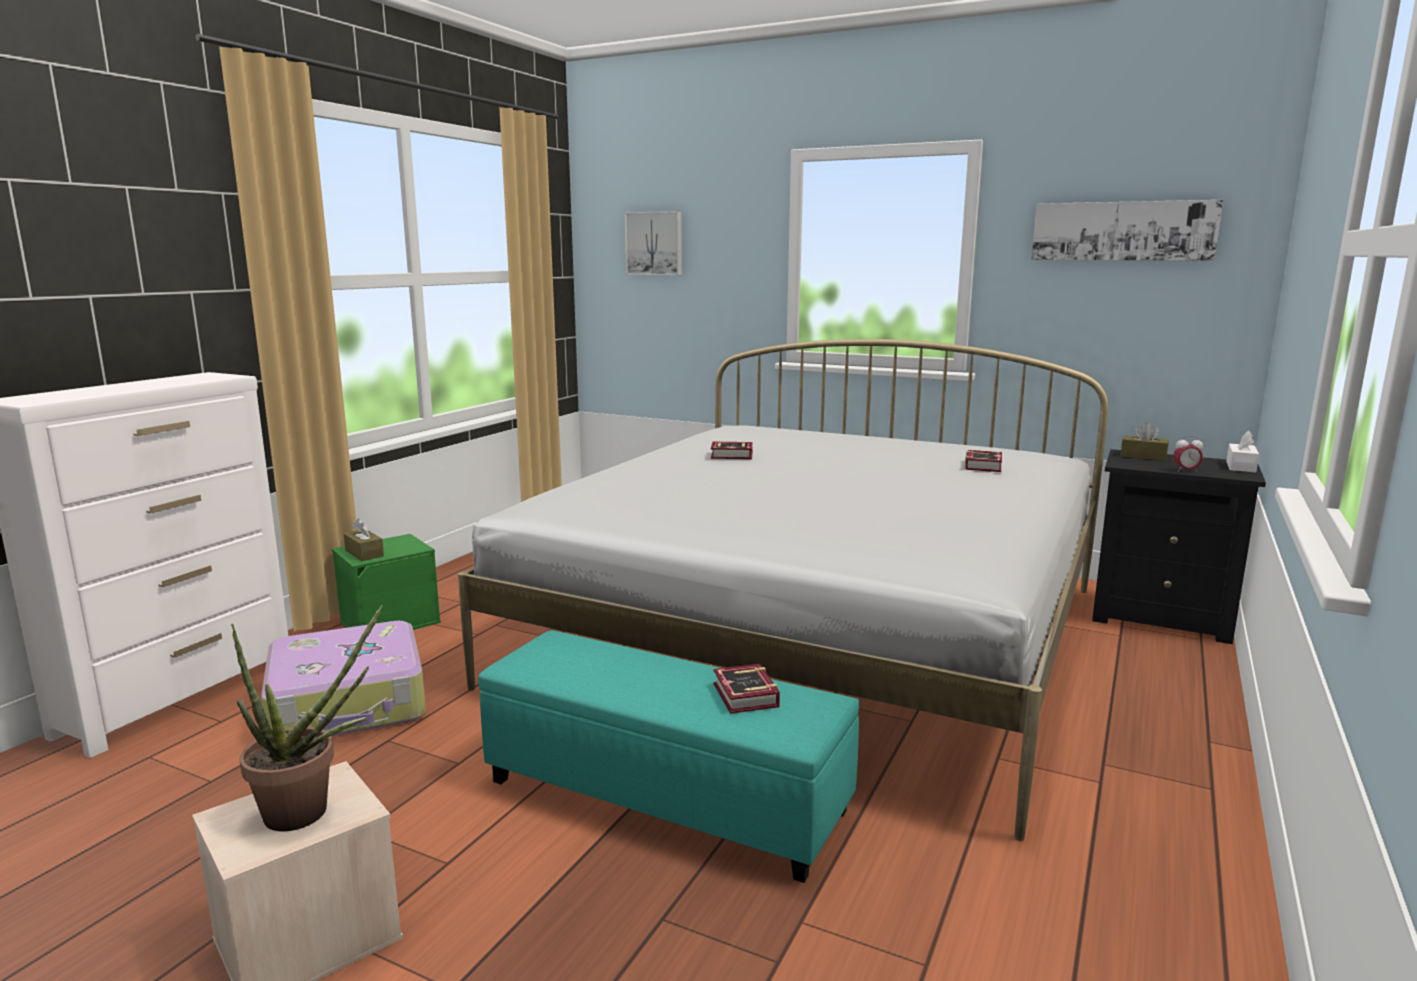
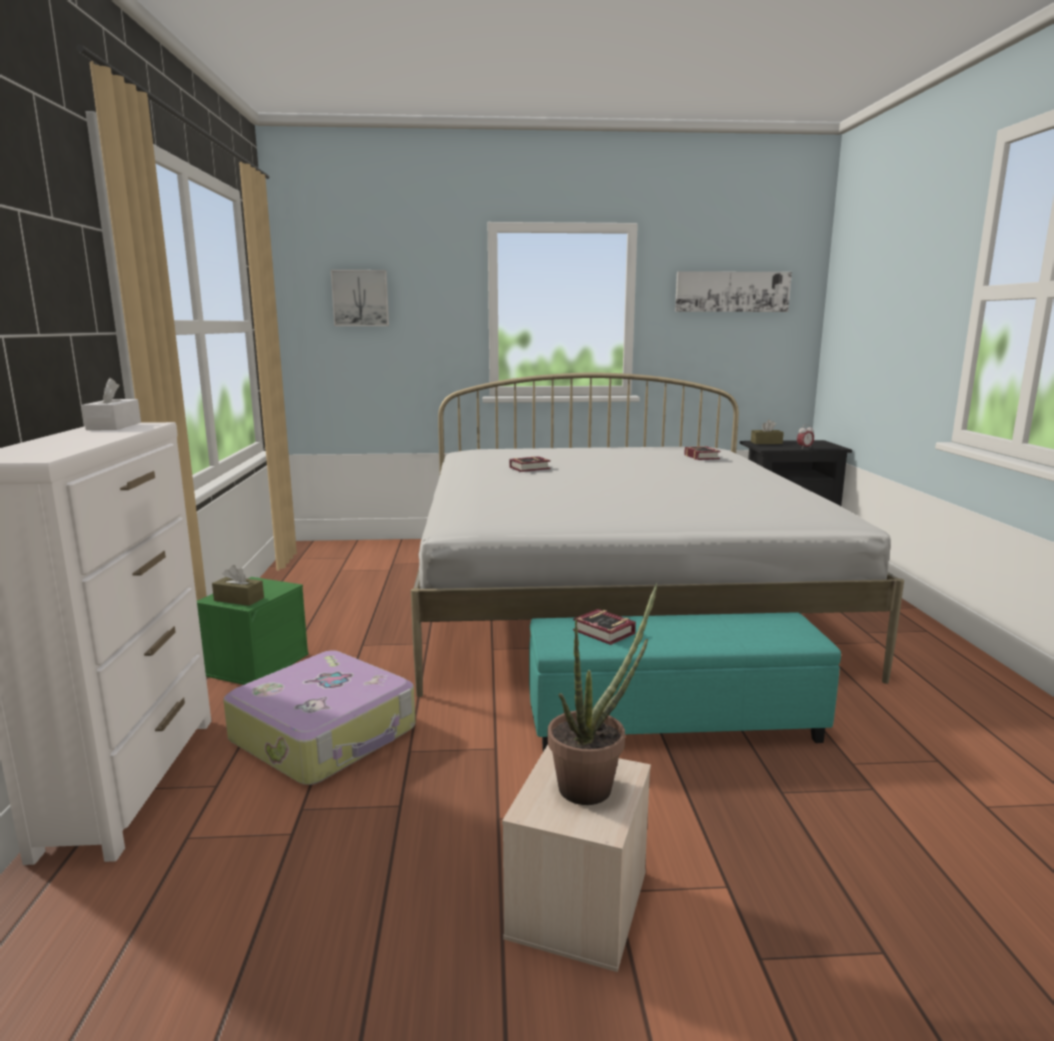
camera: 30 degrees left, 0 degrees up
(744, 697) = (742, 626): book -> book (604, 633)
(1240, 466) = (823, 443): white tissue box -> white tissue box (114, 426)

